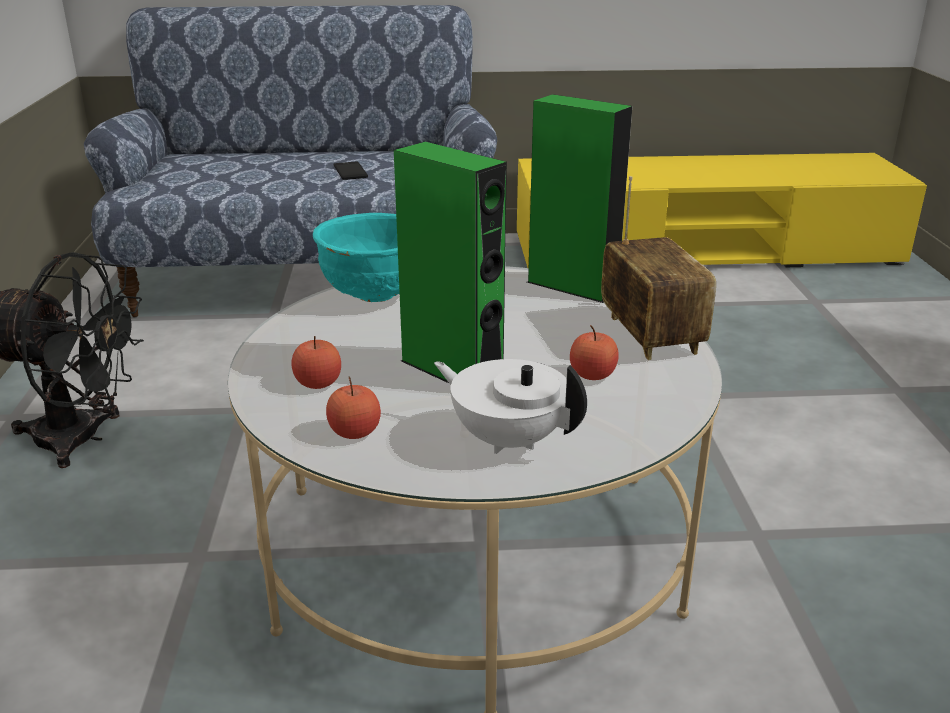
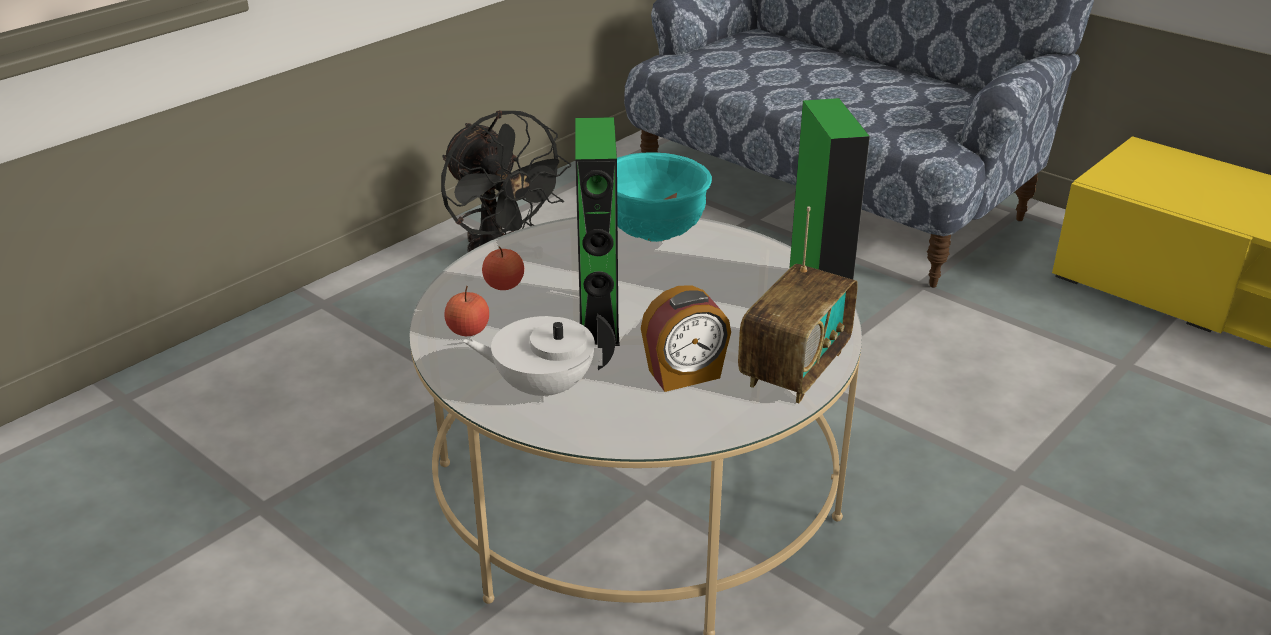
camera: 45 degrees right, 5 degrees up
(350, 171) = (871, 99): phone -> none
(508, 439) = (543, 387): white teapot -> white teapot turned 75 degrees counterclockwise
(592, 375) = (685, 375): apple -> alarm clock

